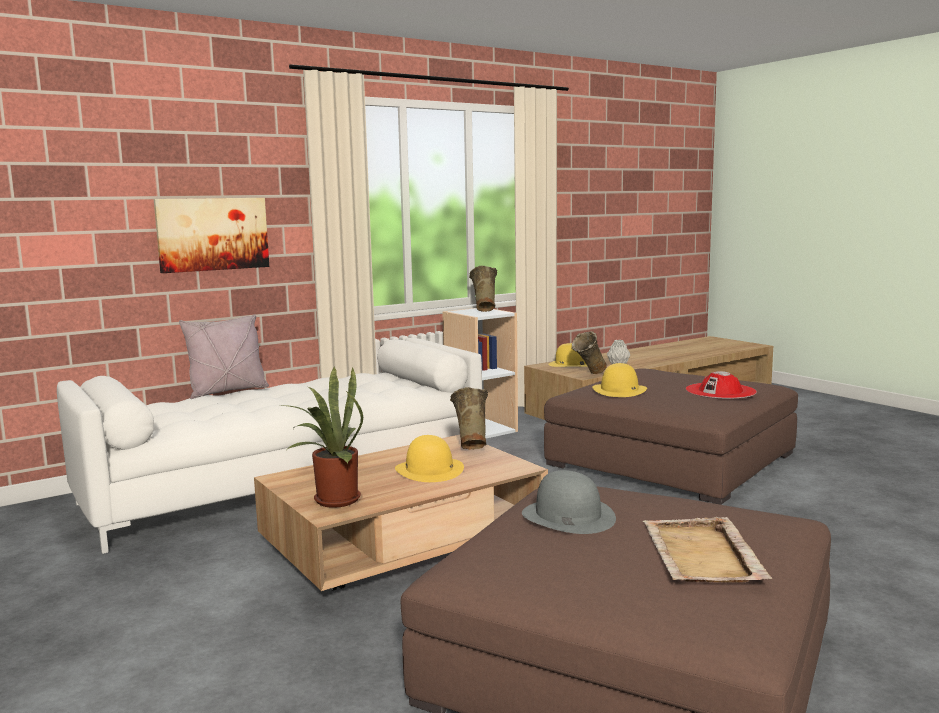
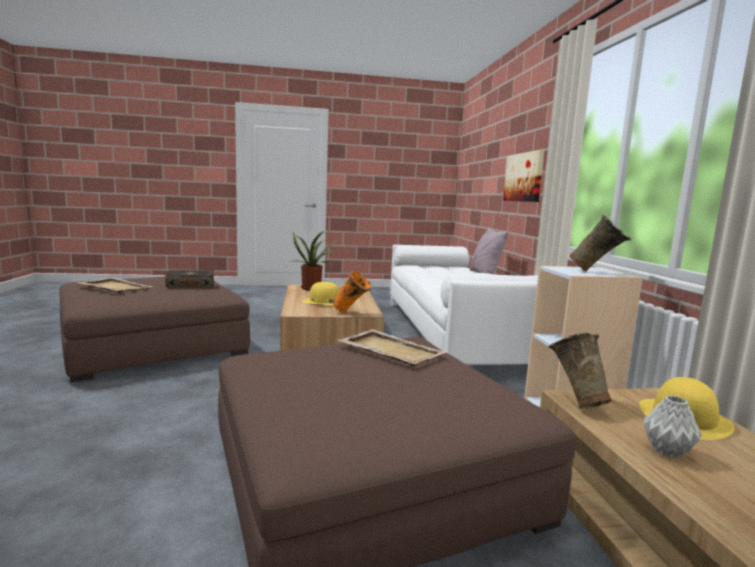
camera: 115 degrees right, 0 degrees up
(471, 446) = (352, 313): beige vase -> orange vase
(567, 516) = (191, 285): grey hat -> book
(619, 390) = (390, 350): yellow hat -> beige tray
(720, 391) = (311, 389): red hat -> none

